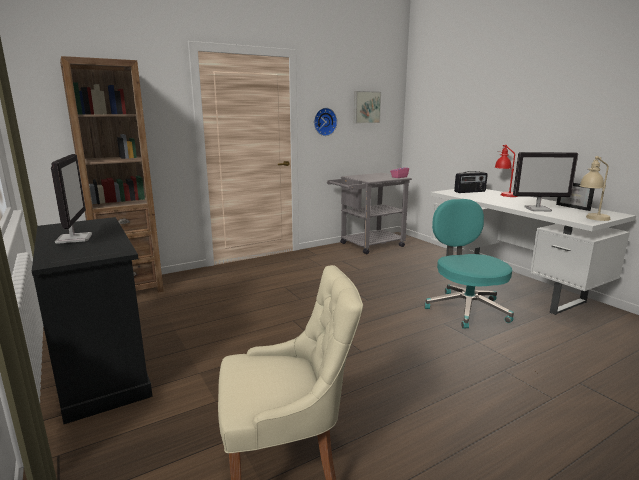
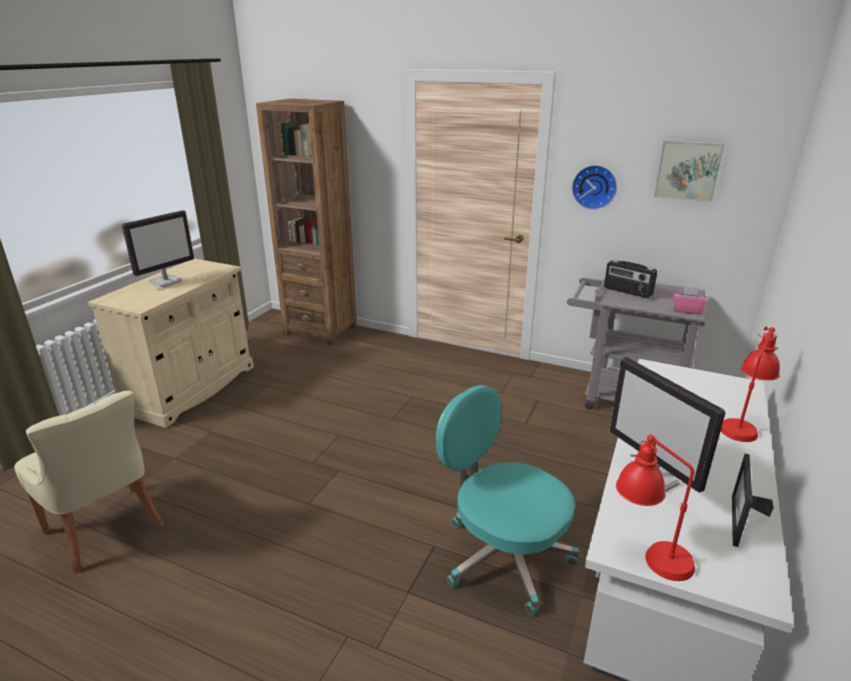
camera: 55 degrees right, 10 degrees up
(102, 367) = (191, 388): black cabinet -> beige cabinet
(466, 308) = (503, 555): turquoise office chair -> turquoise office chair turned 90 degrees counterclockwise
(470, 192) = (700, 389): radio -> radio (627, 292)
(592, 219) = (648, 554): beige table lamp -> red table lamp

